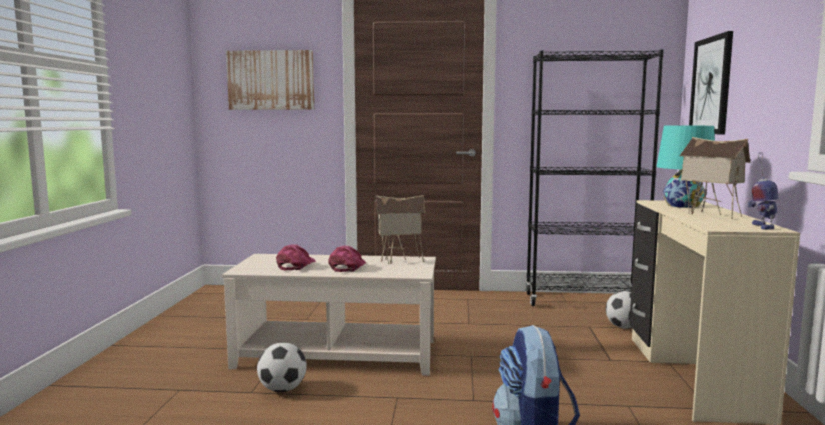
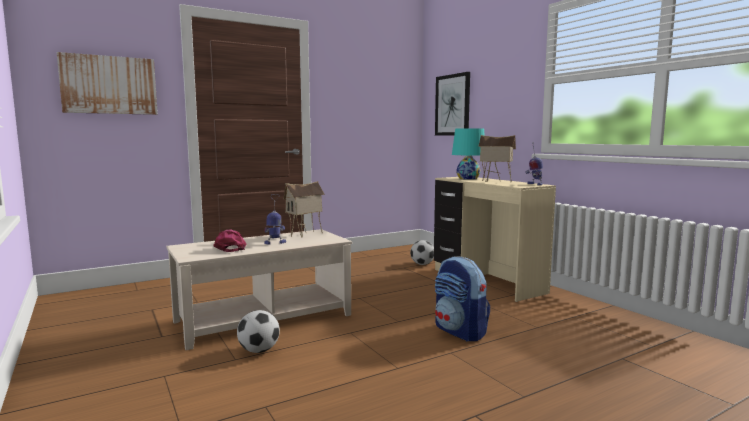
camera: 35 degrees left, 0 degrees up
(348, 267) = (275, 243): pink cap -> toy robot
(584, 301) = (380, 254): black bookcase -> none

